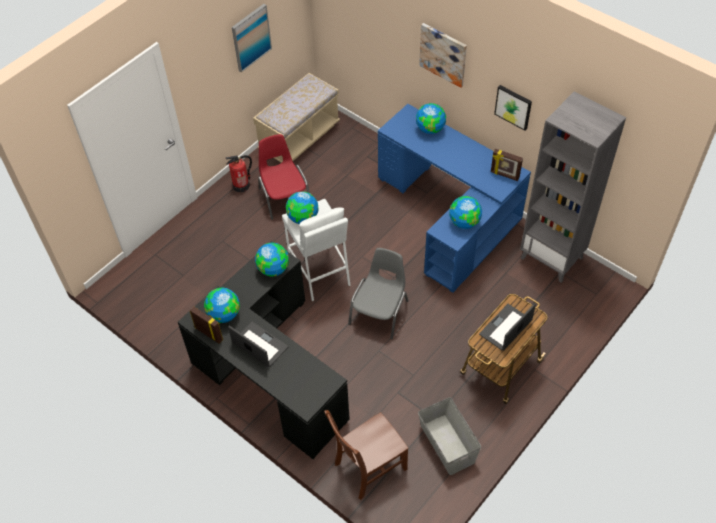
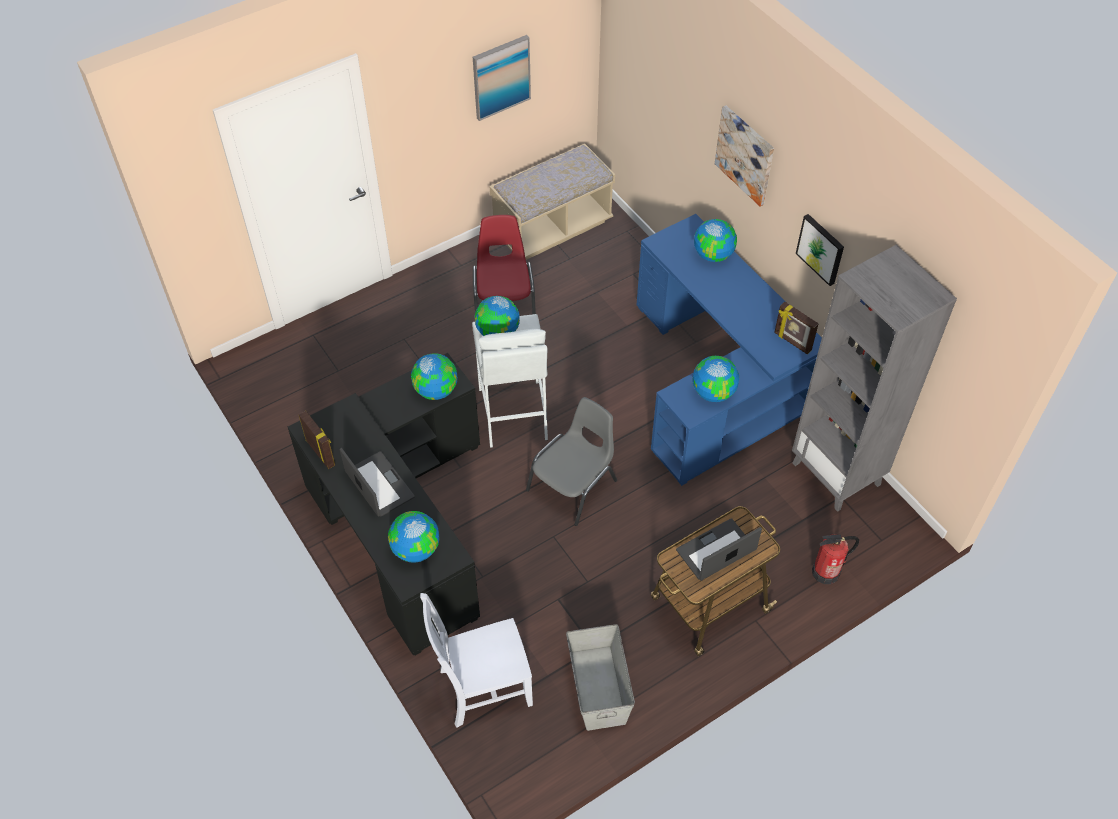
camera: 15 degrees right, 0 degrees up
(224, 314) = (348, 433): globe -> globe (415, 549)
(241, 185) = (454, 273): fire extinguisher -> fire extinguisher (826, 572)
(368, 467) = (482, 687): brown chair -> white chair

